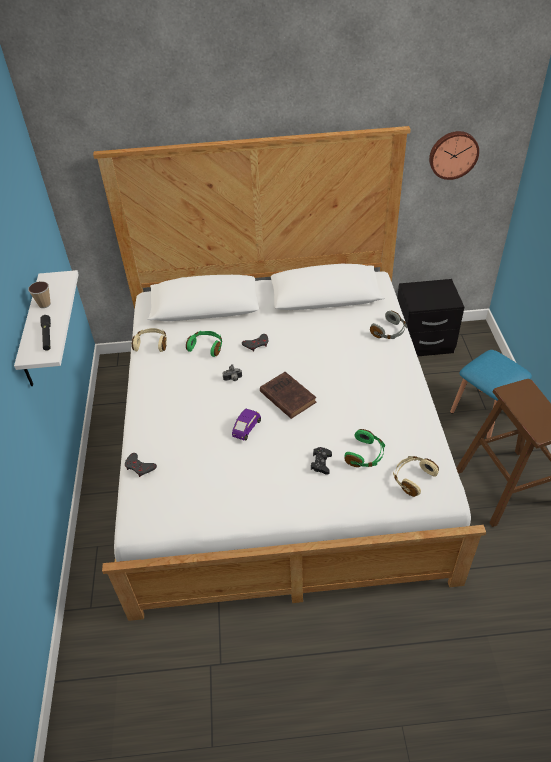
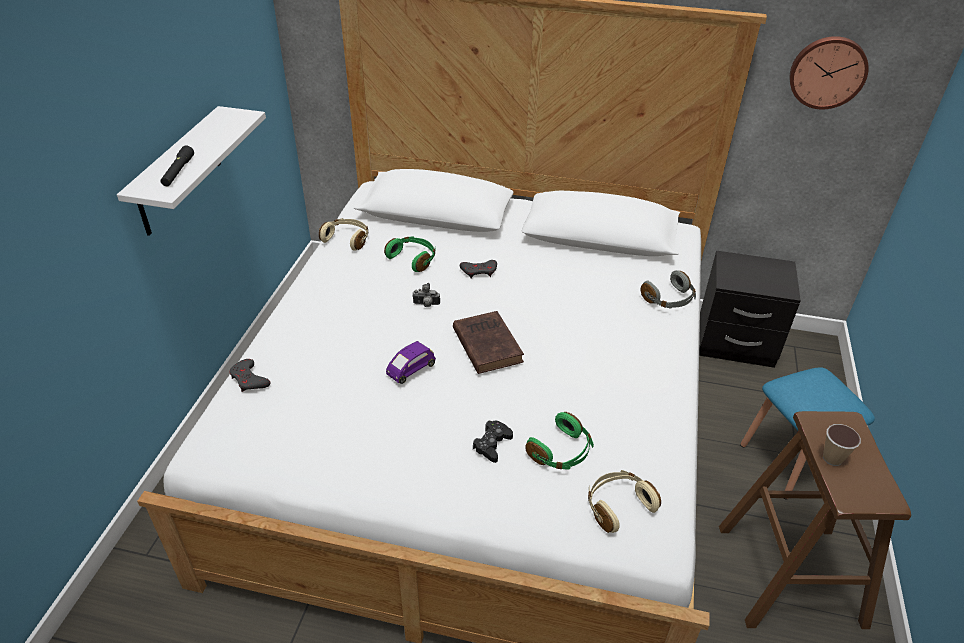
camera: 15 degrees right, 5 degrees down
(44, 304) = (200, 138): cup -> cup (832, 458)

